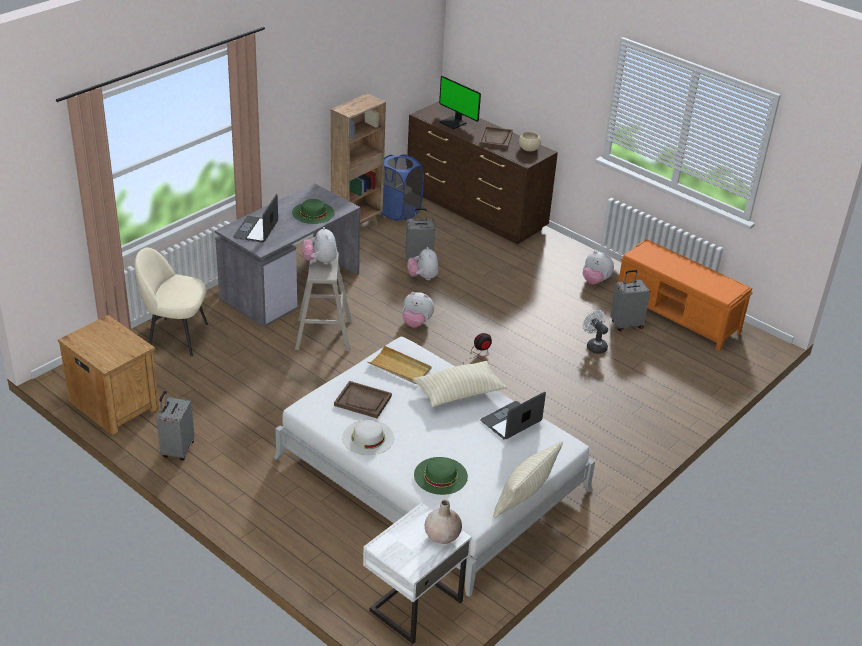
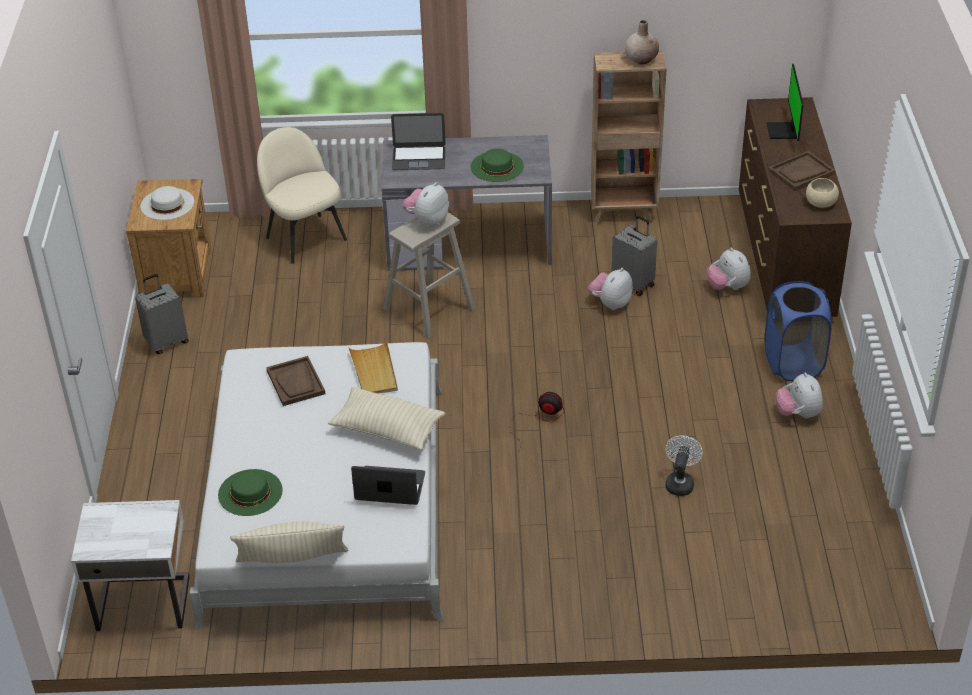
camera: 50 degrees right, 5 degrees up
(256, 229) = (419, 158): laptop -> laptop turned 150 degrees counterclockwise
(368, 437) = (250, 418): white hat -> white hat (167, 204)
(398, 211) = (694, 217): blue laundry basket -> blue laundry basket (793, 363)
(416, 323) = (531, 347): plush toy -> plush toy (727, 287)
(442, 535) = (150, 539): beige vase -> beige vase (641, 59)
(626, 324) = (755, 482): grey suitcase -> none
(678, 316) = (835, 510): orange bench -> none

